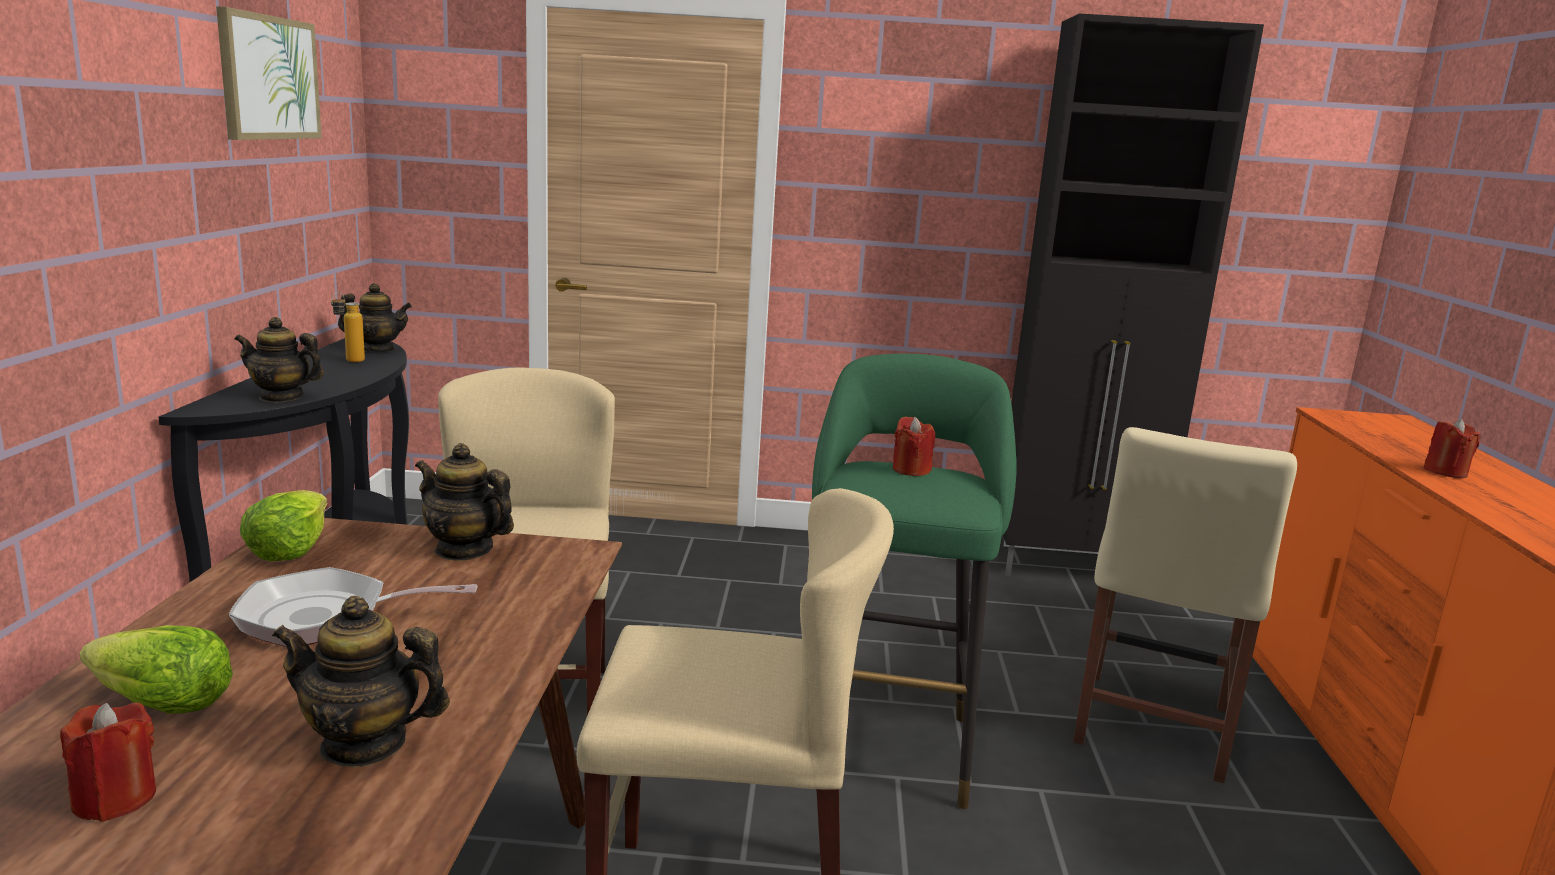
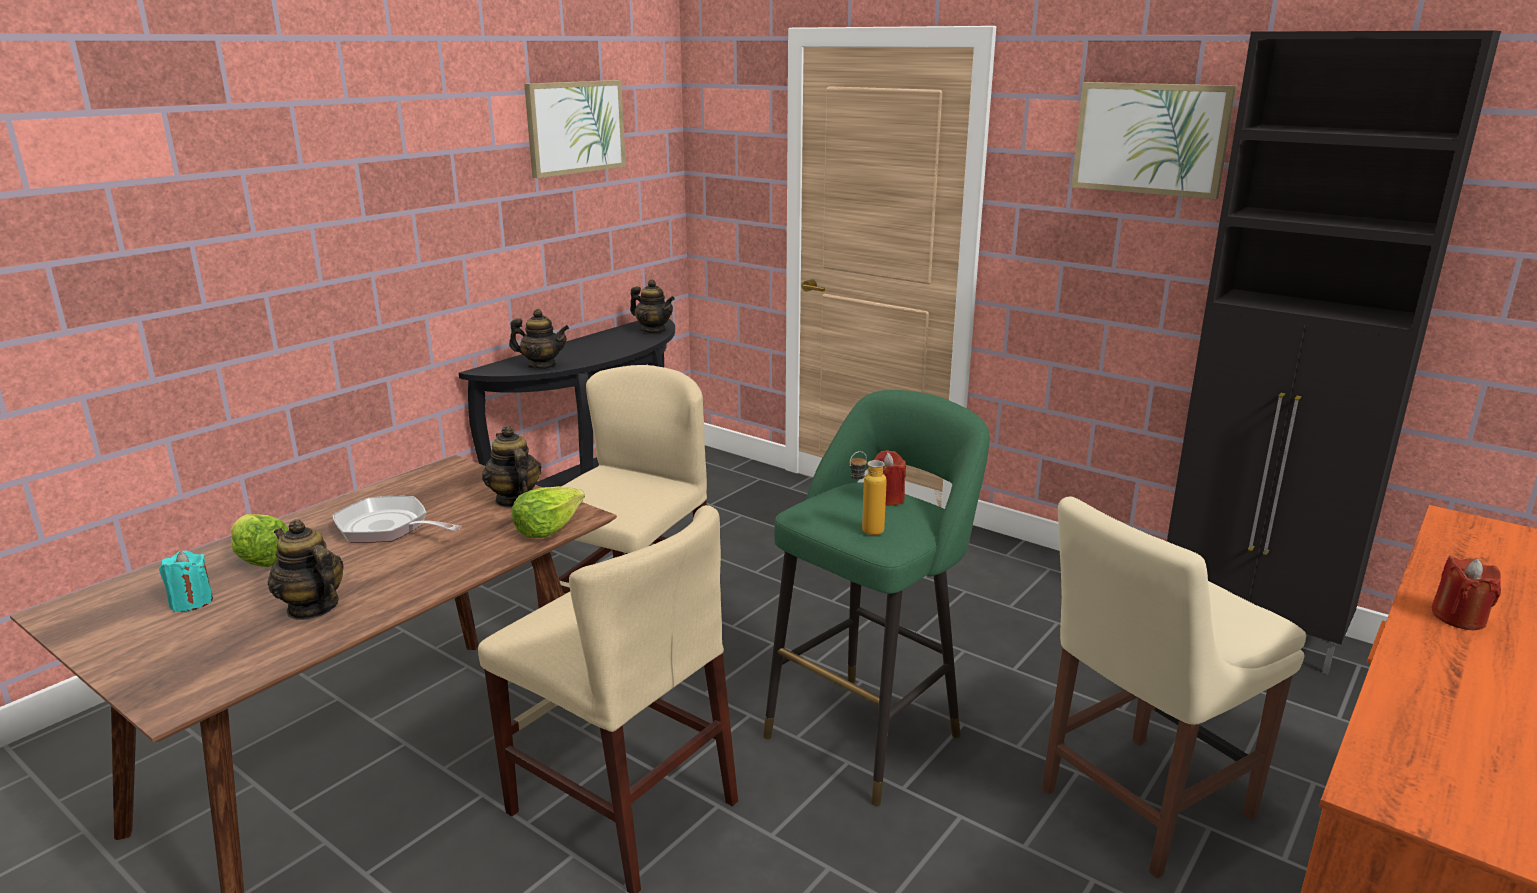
camera: 35 degrees right, 5 degrees up
(115, 798) = (191, 602): red candle -> turquoise candle
(281, 397) = (542, 366): teapot -> teapot turned 150 degrees clockwise
(289, 549) = (426, 479): lettuce -> lettuce (548, 528)
(349, 361) = (621, 340): bottle -> bottle (865, 533)
(950, 117) = (1150, 138): none -> picture

